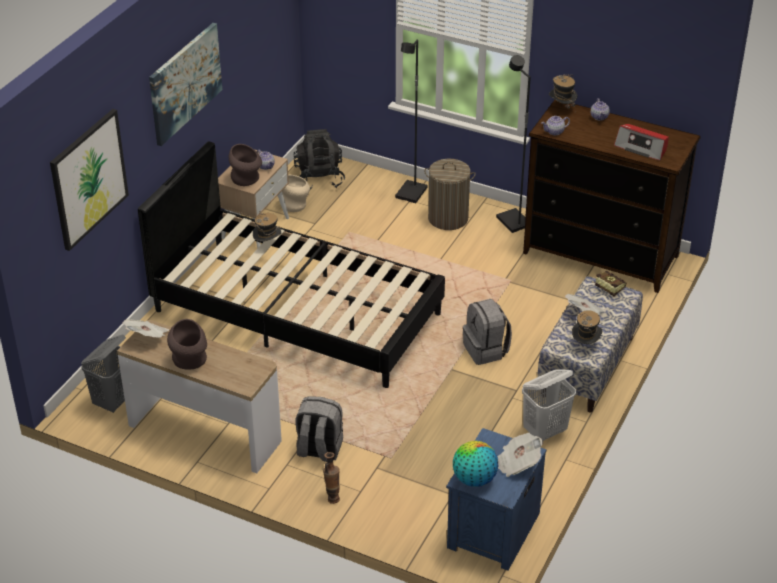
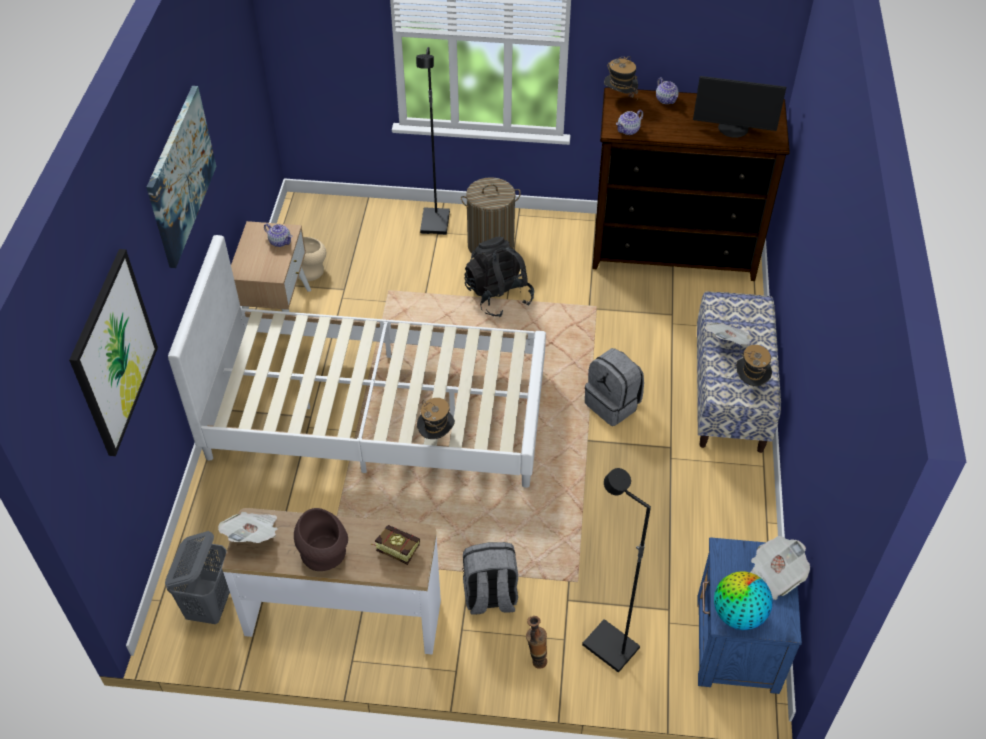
camera: 20 degrees left, 10 degrees up
(246, 180) = (265, 266): brown vase -> none
(267, 245) = (320, 343): hat -> hat (436, 435)
(296, 312) = (377, 413): black bed -> white bed
(319, 178) = (323, 229): black backpack -> black backpack (498, 296)
(512, 222) = (562, 232): black floor lamp -> black floor lamp (609, 647)
(545, 431) = (727, 492): white laundry basket -> none
(607, 287) = (734, 300): book -> book (394, 548)
(641, 148) = (733, 129): radio -> monitor

